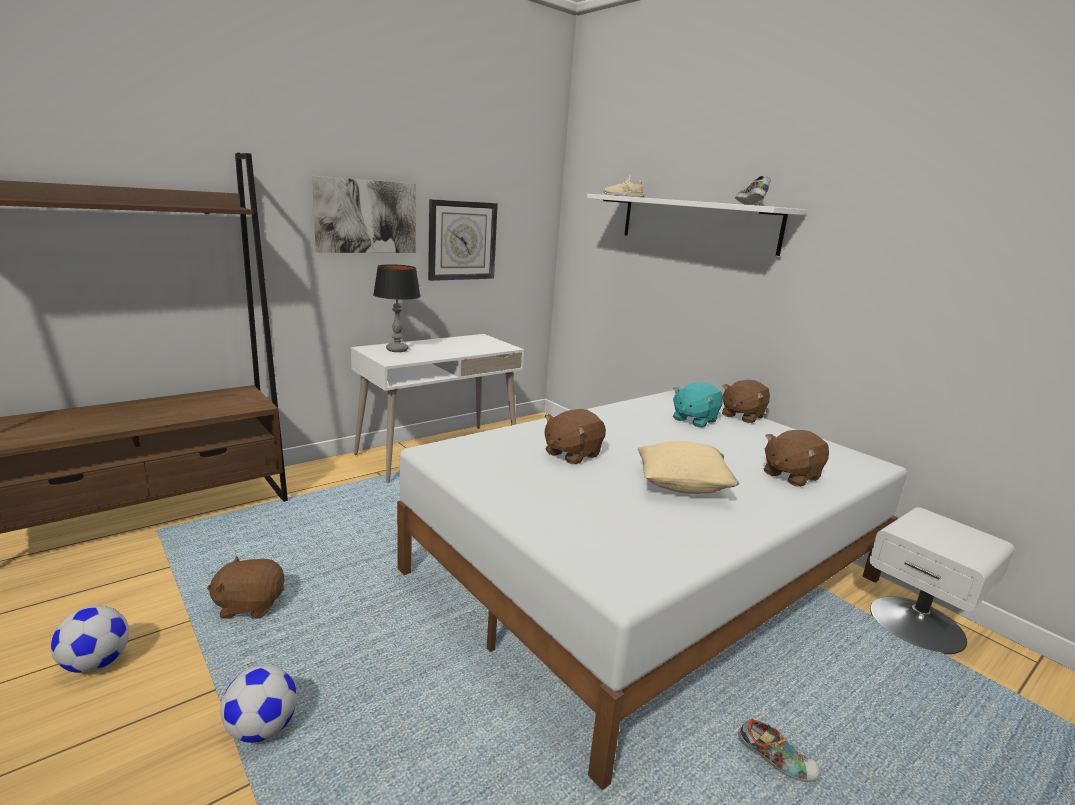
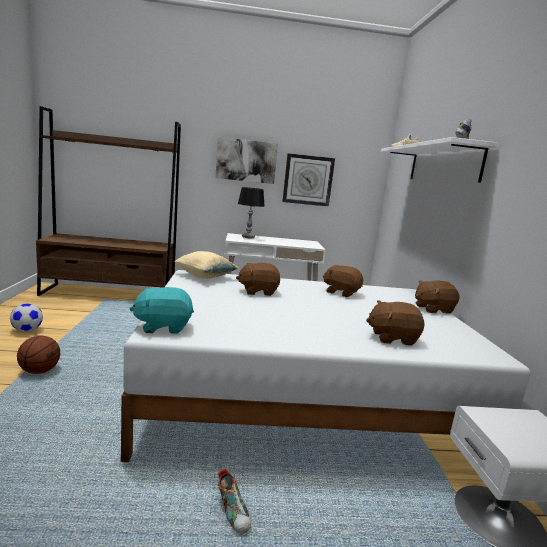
camera: 35 degrees right, 5 degrees down
(250, 605) = (97, 333): brown plush toy -> brown plush toy (341, 292)
(262, 729) = (40, 371): football -> basketball
(682, 486) = (293, 318): beige pillow -> beige pillow (205, 276)
(694, 420) = (385, 301): turquoise plush toy -> turquoise plush toy (163, 326)

